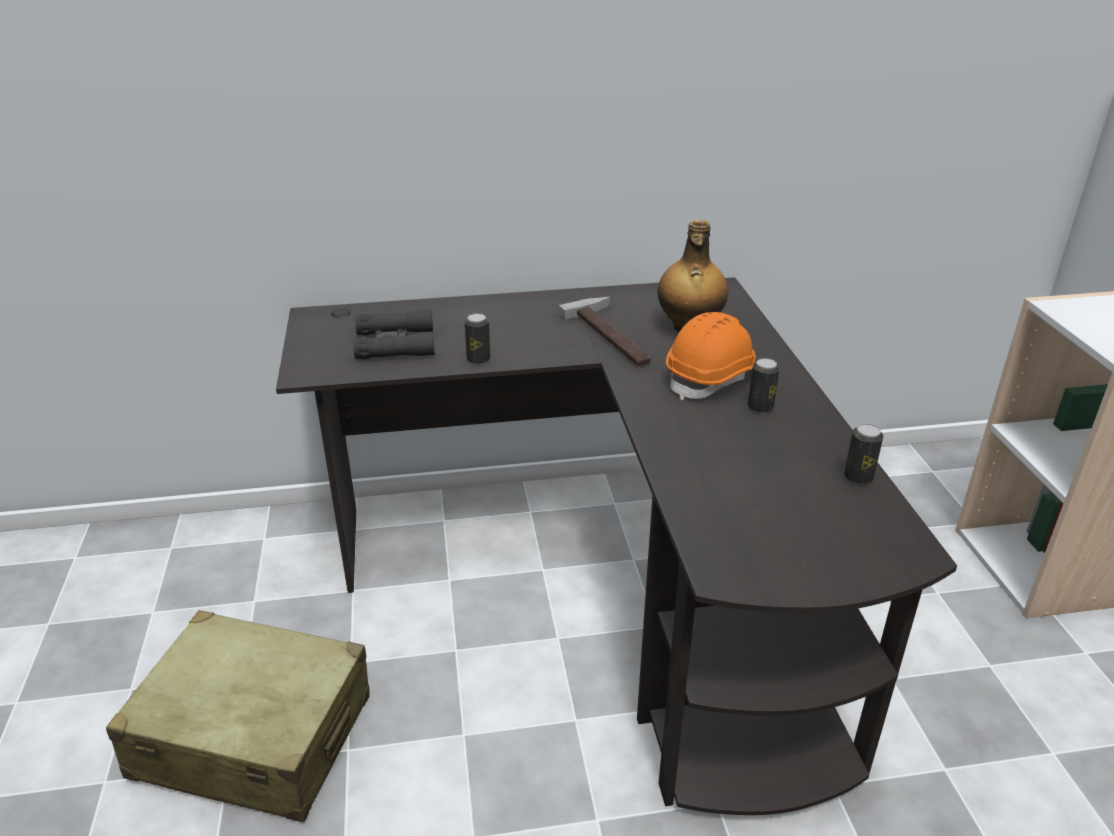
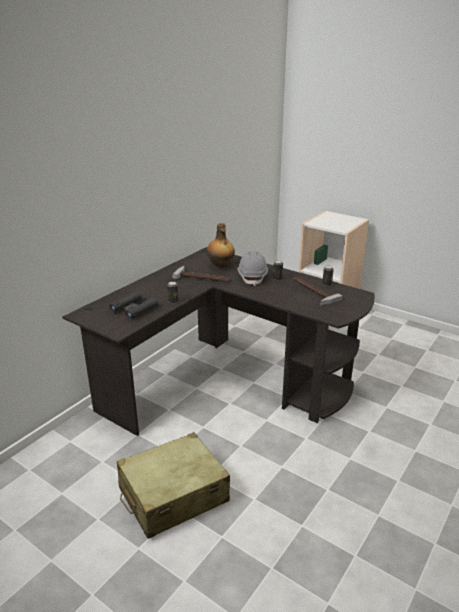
camera: 45 degrees left, 5 degrees down
(712, 379) = (252, 277): orange hard hat -> grey hard hat
(786, 476) = (312, 291): none -> hammer

